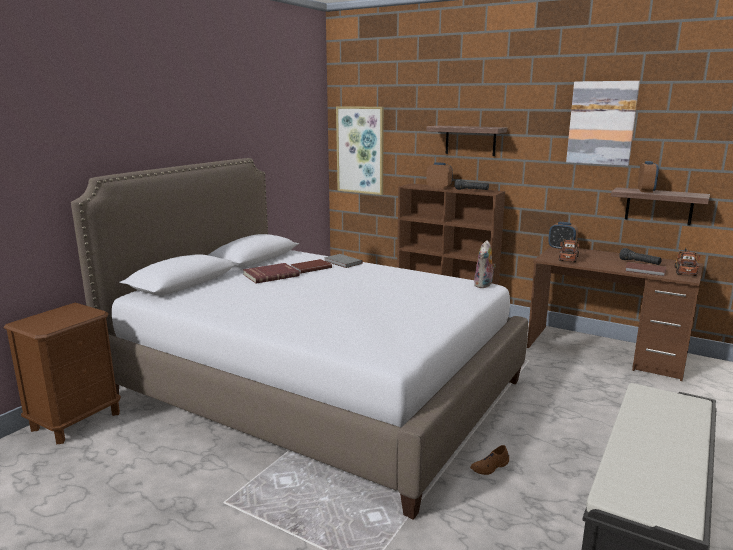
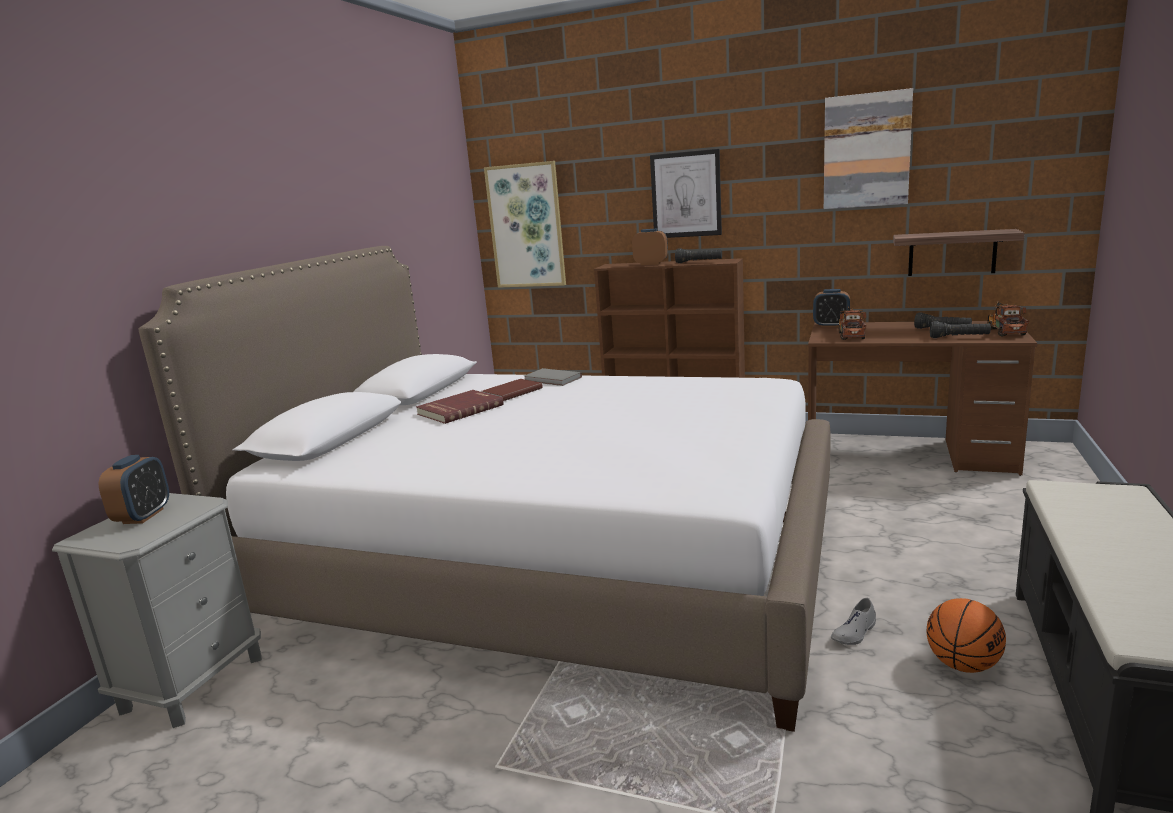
camera: 10 degrees left, 0 degrees up
(76, 421) = (193, 683): brown nightstand -> grey nightstand
(470, 140) = (686, 194): shelf -> picture
(484, 285) = (771, 382): plush toy -> none
(490, 467) = (854, 632): brown shoe -> grey shoe
(550, 501) = (962, 664): none -> basketball
(645, 271) = (959, 337): brown book -> black flashlight
(646, 191) = (937, 234): alarm clock -> alarm clock (143, 516)

